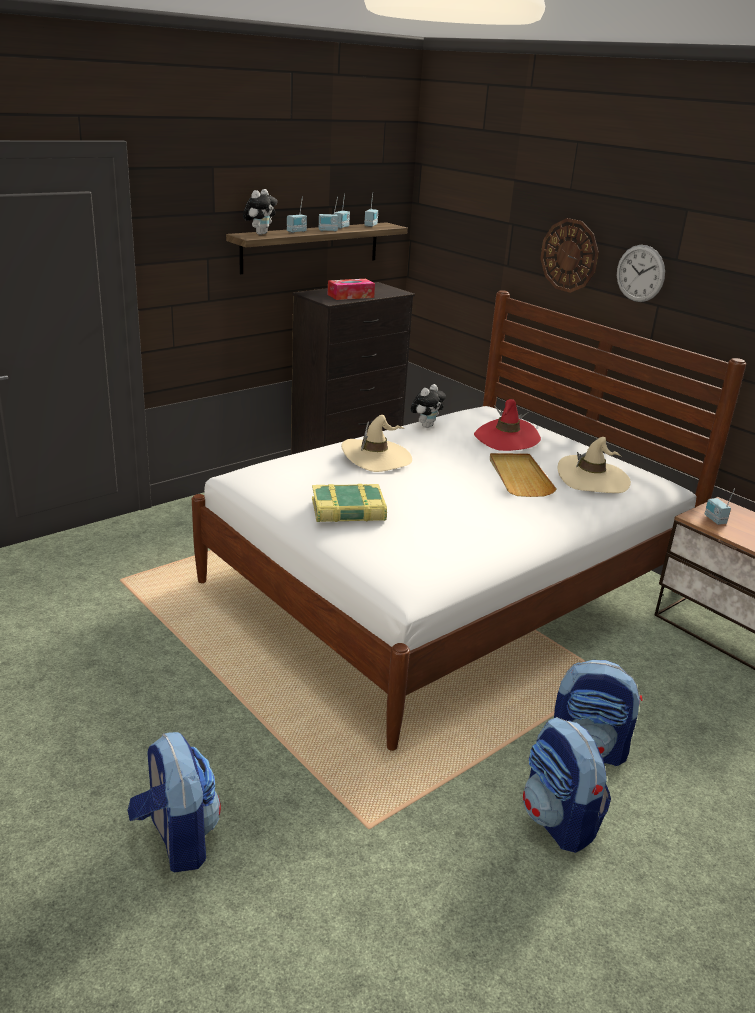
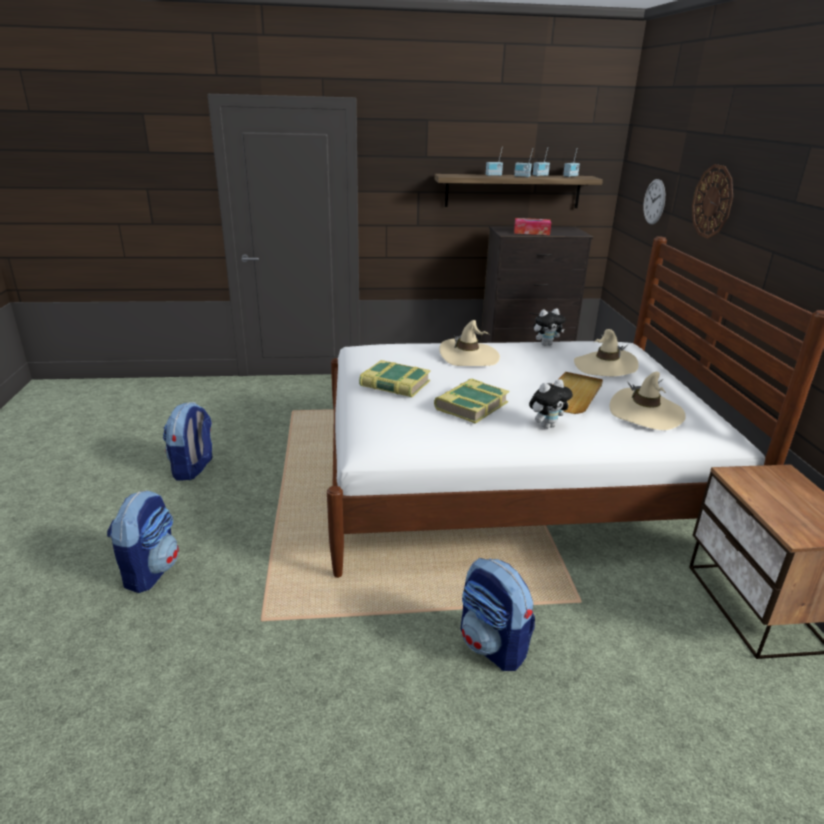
camera: 35 degrees right, 0 degrees up
(260, 233) = (460, 175): plush toy -> plush toy (546, 425)
(450, 514) = (470, 406): none -> book
(506, 438) = (605, 366): red hat -> beige hat
(558, 820) = (403, 686): backpack -> backpack (193, 469)
(640, 273) = (762, 217): wall clock -> wall clock (654, 201)
(714, 520) = (754, 482): radio -> none

